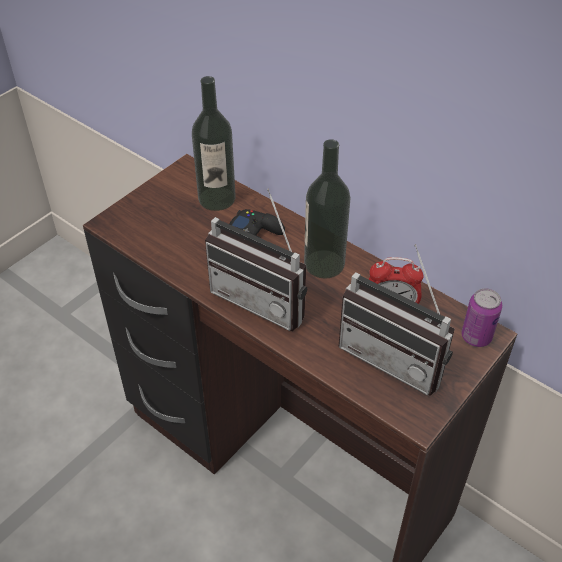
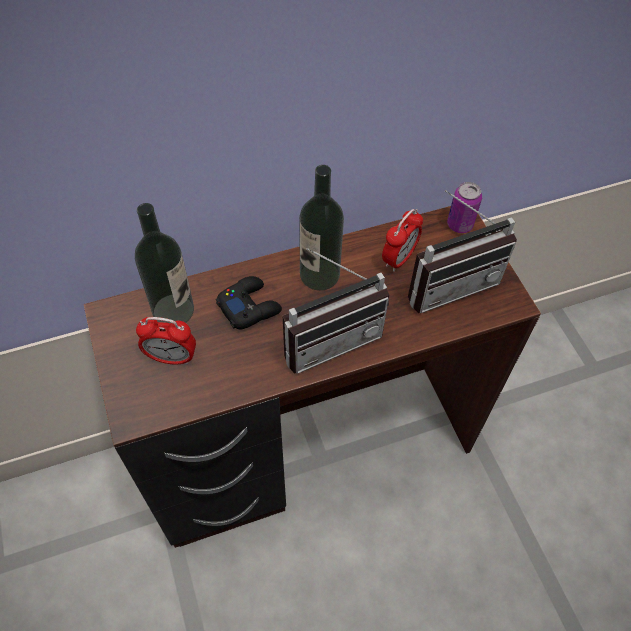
camera: 60 degrees left, 10 degrees up
(174, 218) = (171, 357): none -> alarm clock

